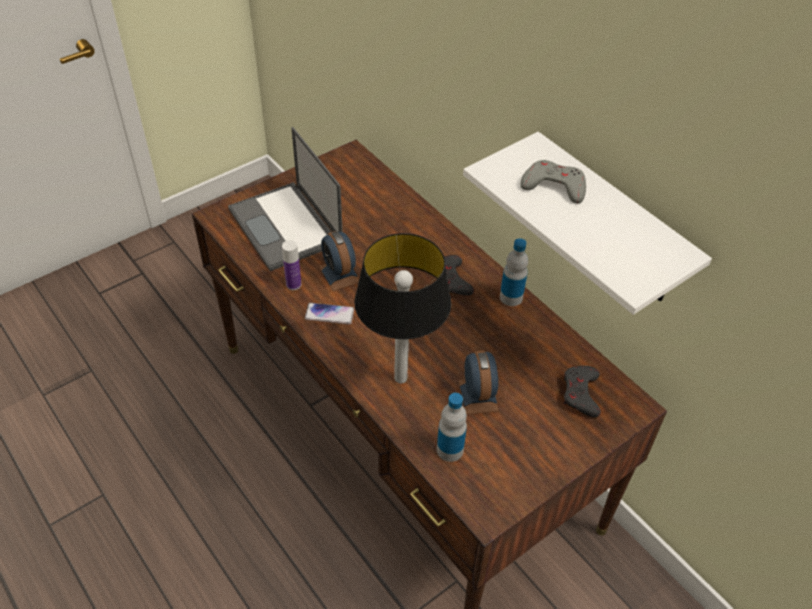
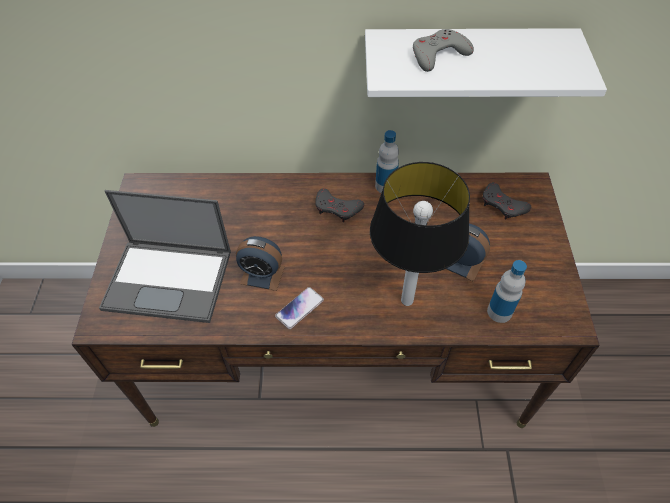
camera: 50 degrees left, 5 degrees up
(293, 284) = (242, 314): bottle -> none

